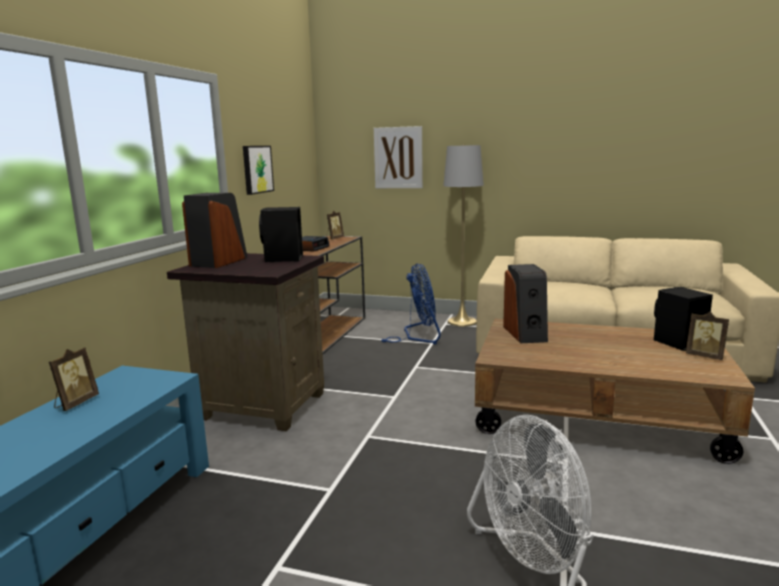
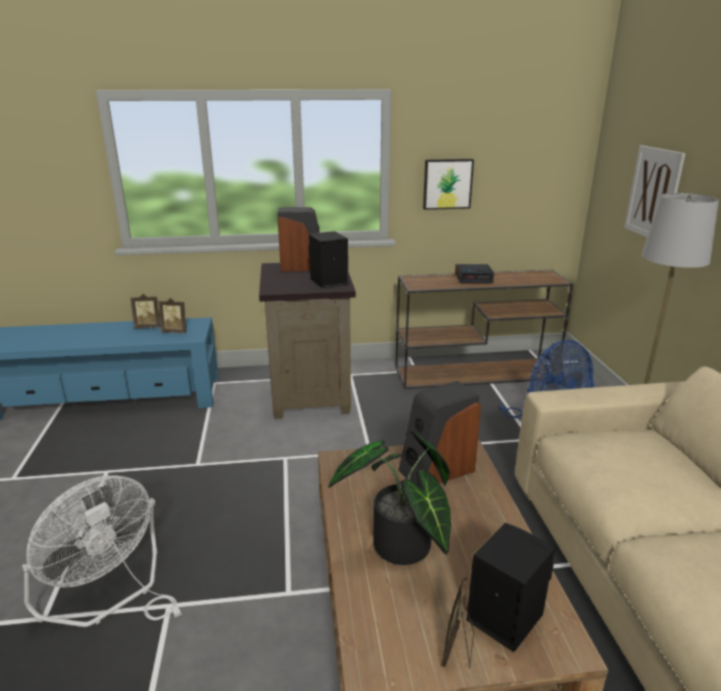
camera: 65 degrees right, 10 degrees up
(334, 239) = (537, 276): picture frame -> picture frame (175, 331)
(616, 355) = (401, 550): none -> potted plant

